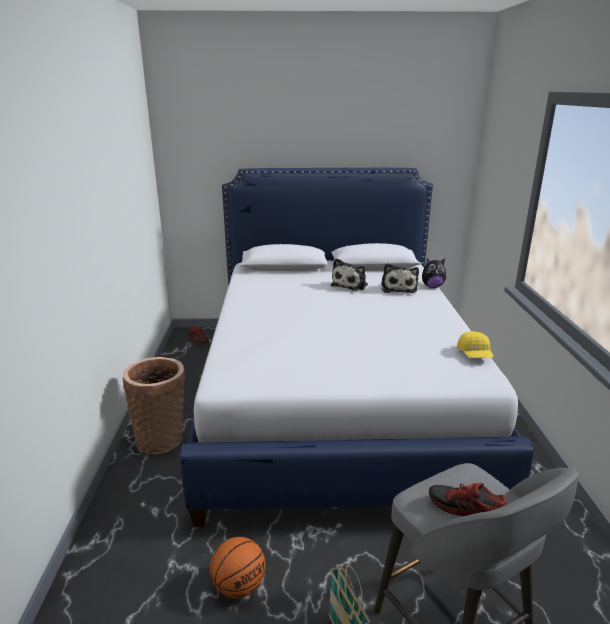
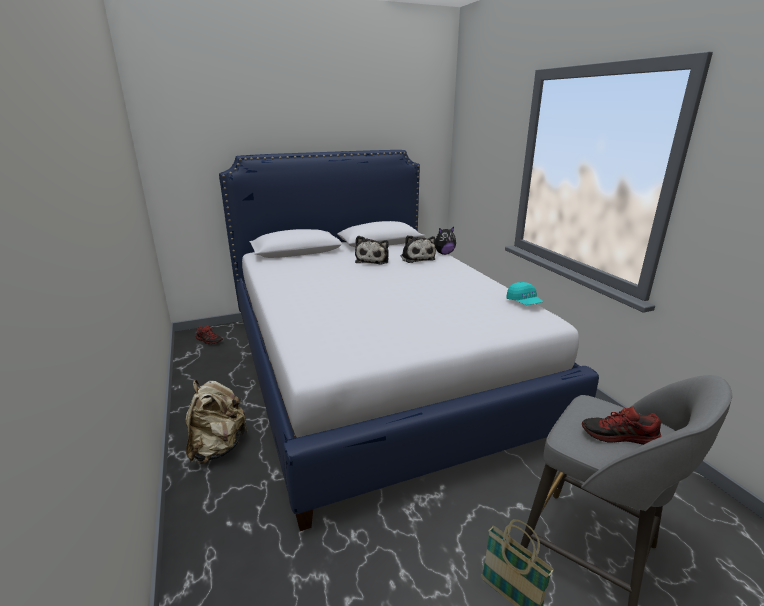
camera: 20 degrees left, 0 degrees up
(162, 439) = (218, 447): basket -> beige backpack
(239, 586) = (379, 578): basketball -> none
(474, 354) = (524, 302): yellow cap -> turquoise cap

